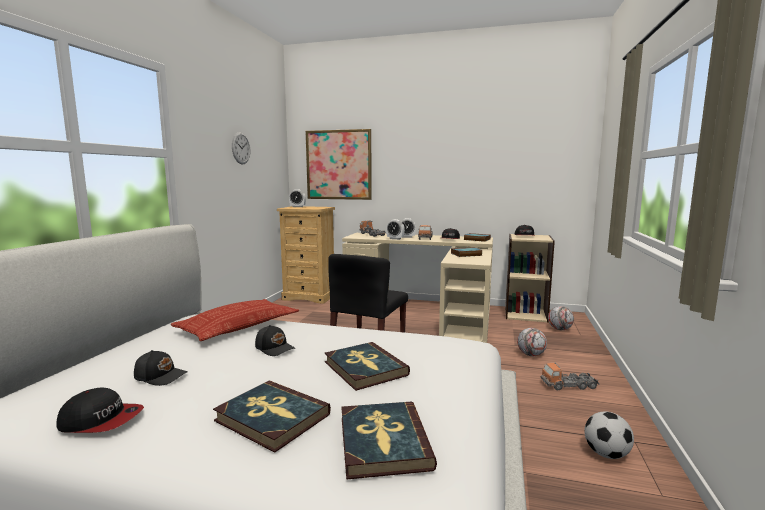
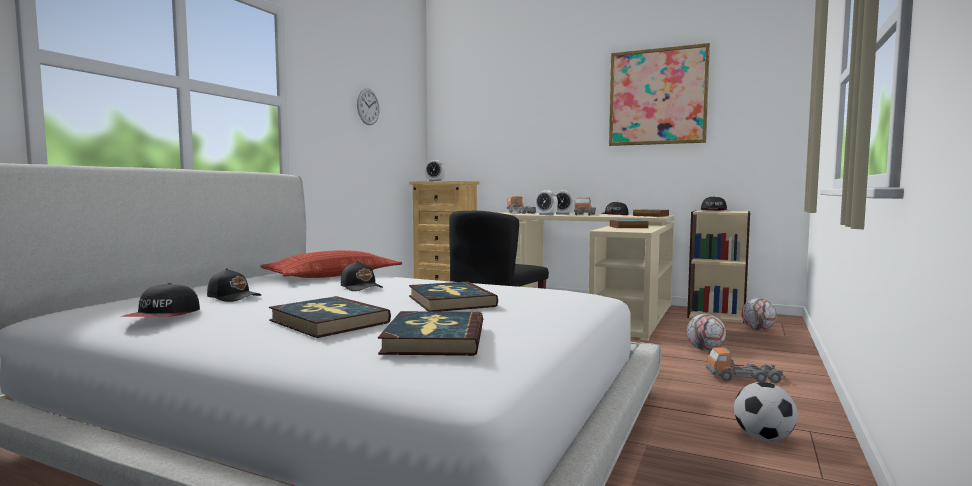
camera: 10 degrees right, 5 degrees down
(101, 420) = (164, 316): cap -> cap turned 75 degrees clockwise
(339, 165) = (485, 131): picture -> picture (657, 97)

